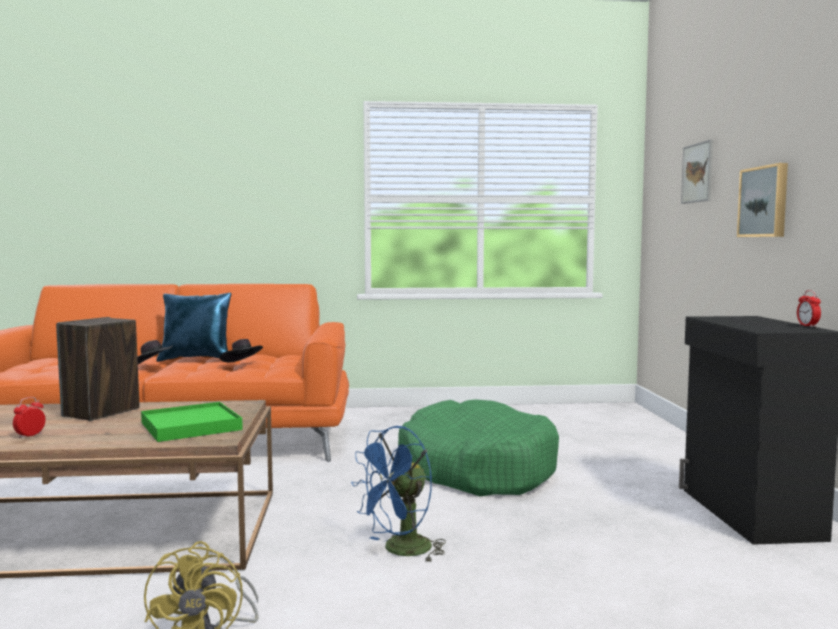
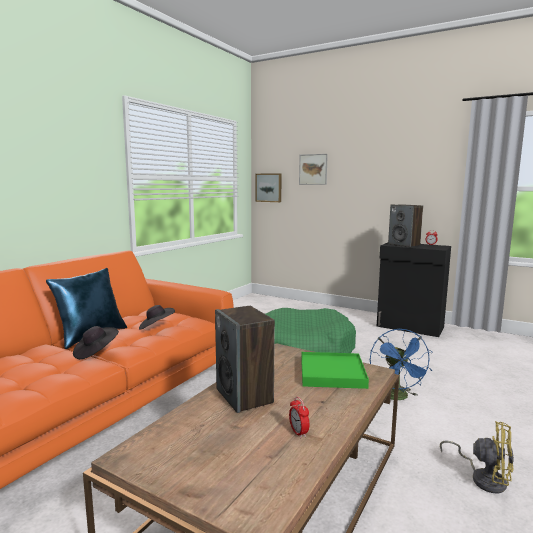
camera: 55 degrees left, 5 degrees up
(738, 320) = (404, 245): none -> speaker
(765, 202) = (374, 188): picture -> picture (269, 187)

